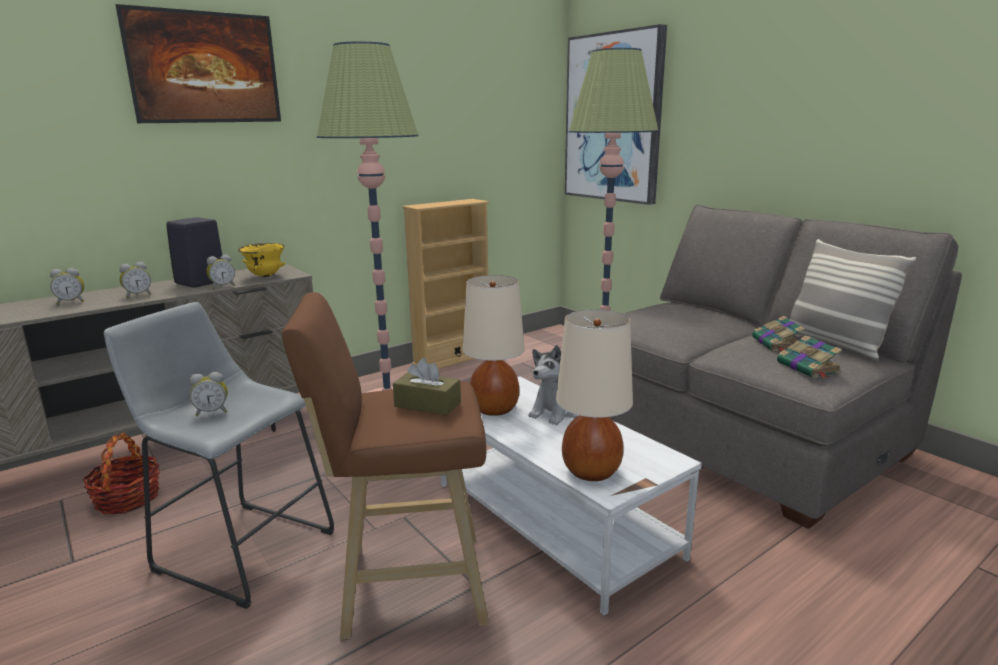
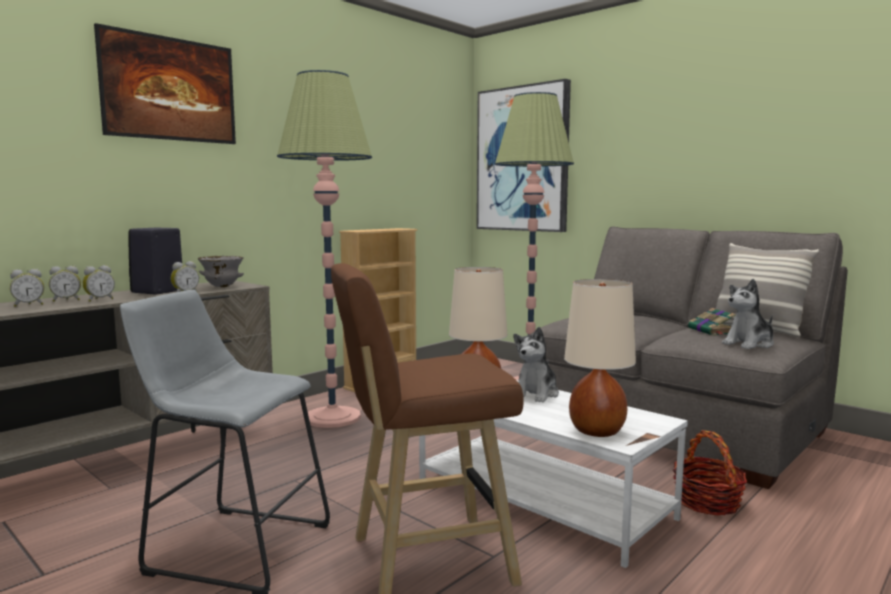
camera: 10 degrees left, 10 degrees down
(127, 499) = (84, 515): basket -> basket (707, 502)
(212, 412) = (218, 394): alarm clock -> alarm clock (66, 300)
(265, 276) = (221, 287): yellow bowl -> grey bowl
(427, 405) = (456, 365): brown tissue box -> none
(809, 368) = (749, 344): book -> plush toy

